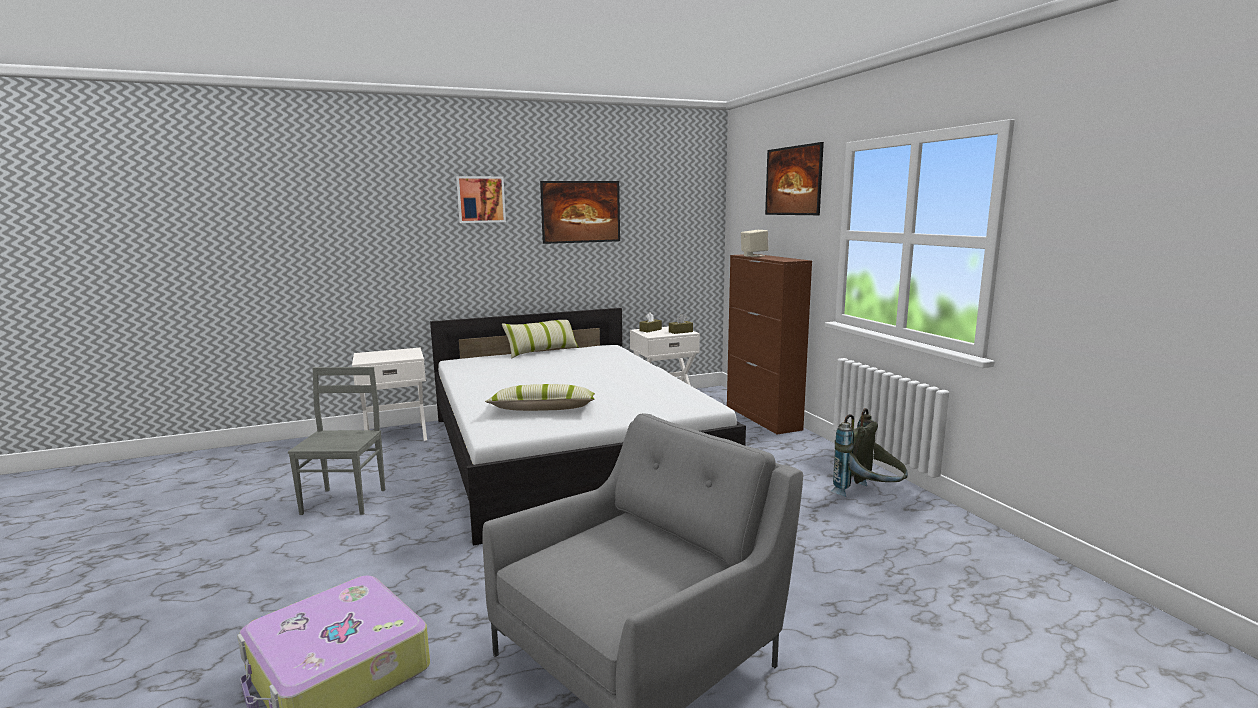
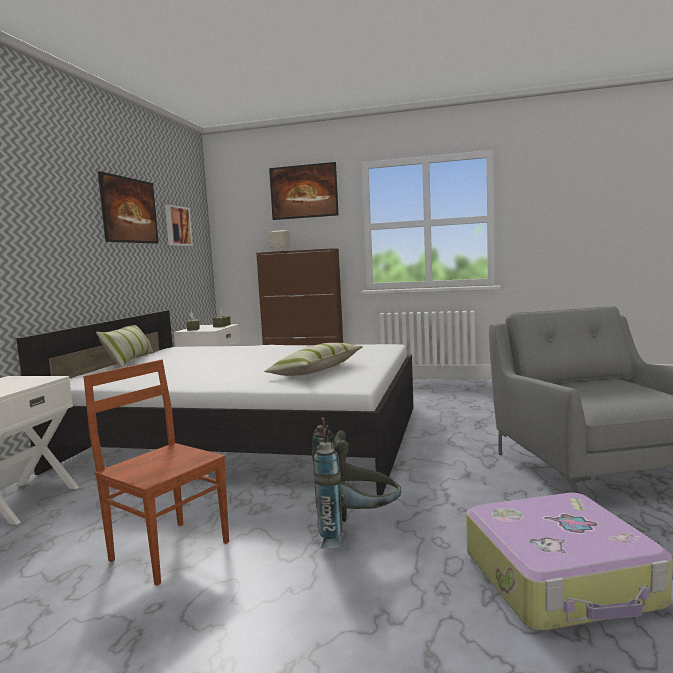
camera: 55 degrees left, 5 degrees down
(346, 501) = (170, 550): grey chair -> brown chair
(481, 199) = (50, 183): picture -> picture (177, 226)
(869, 497) = (458, 388): grey backpack -> grey backpack (356, 533)

